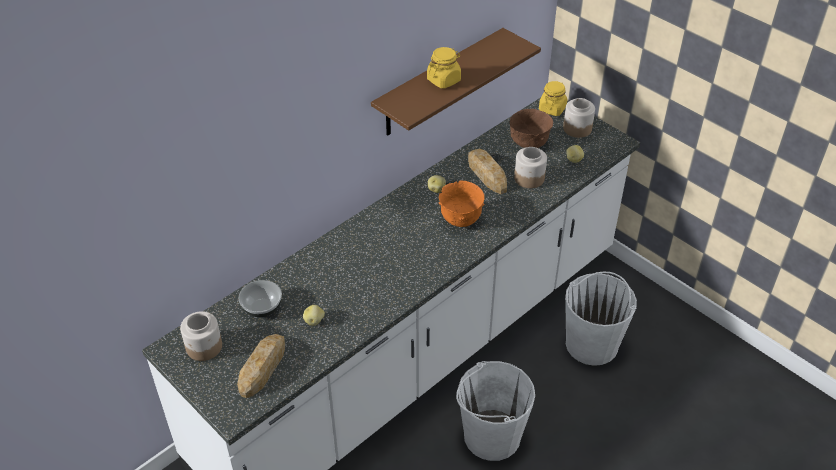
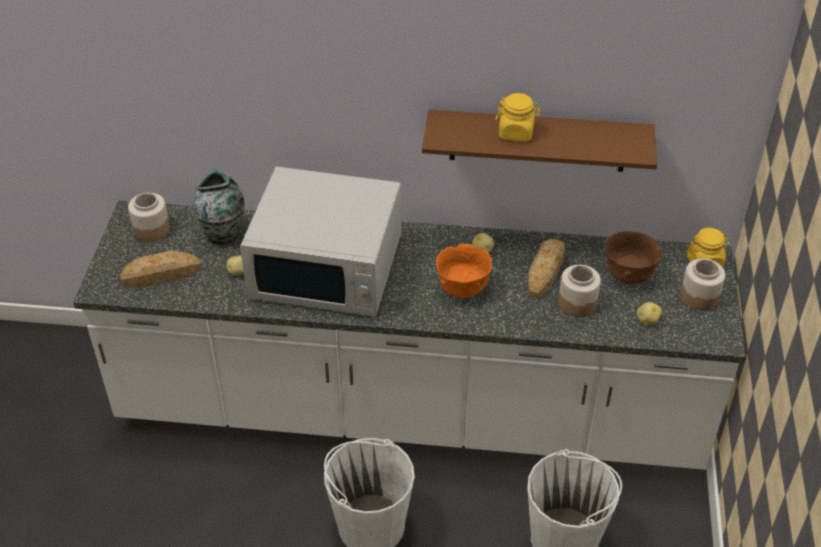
camera: 50 degrees right, 0 degrees up
(262, 307) = (224, 234): bowl -> vase
(365, 271) = (328, 268): none -> white microwave

